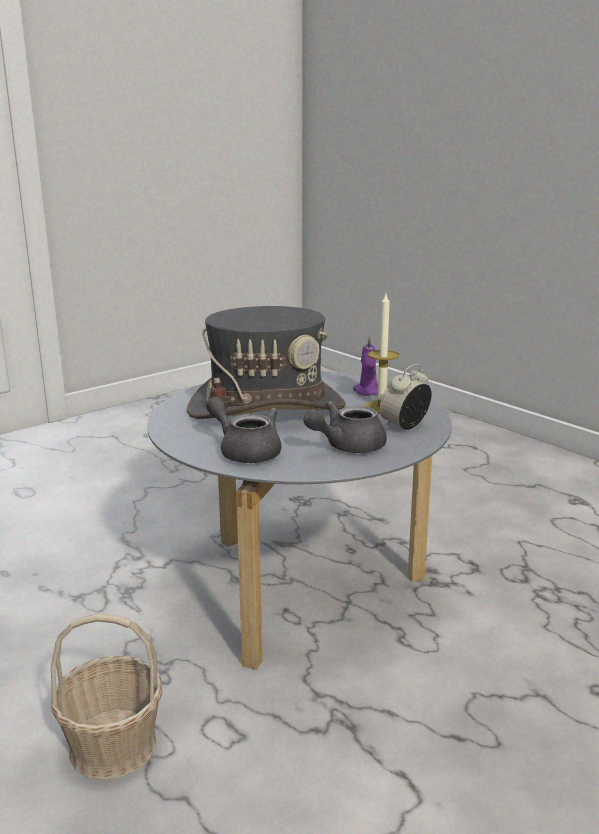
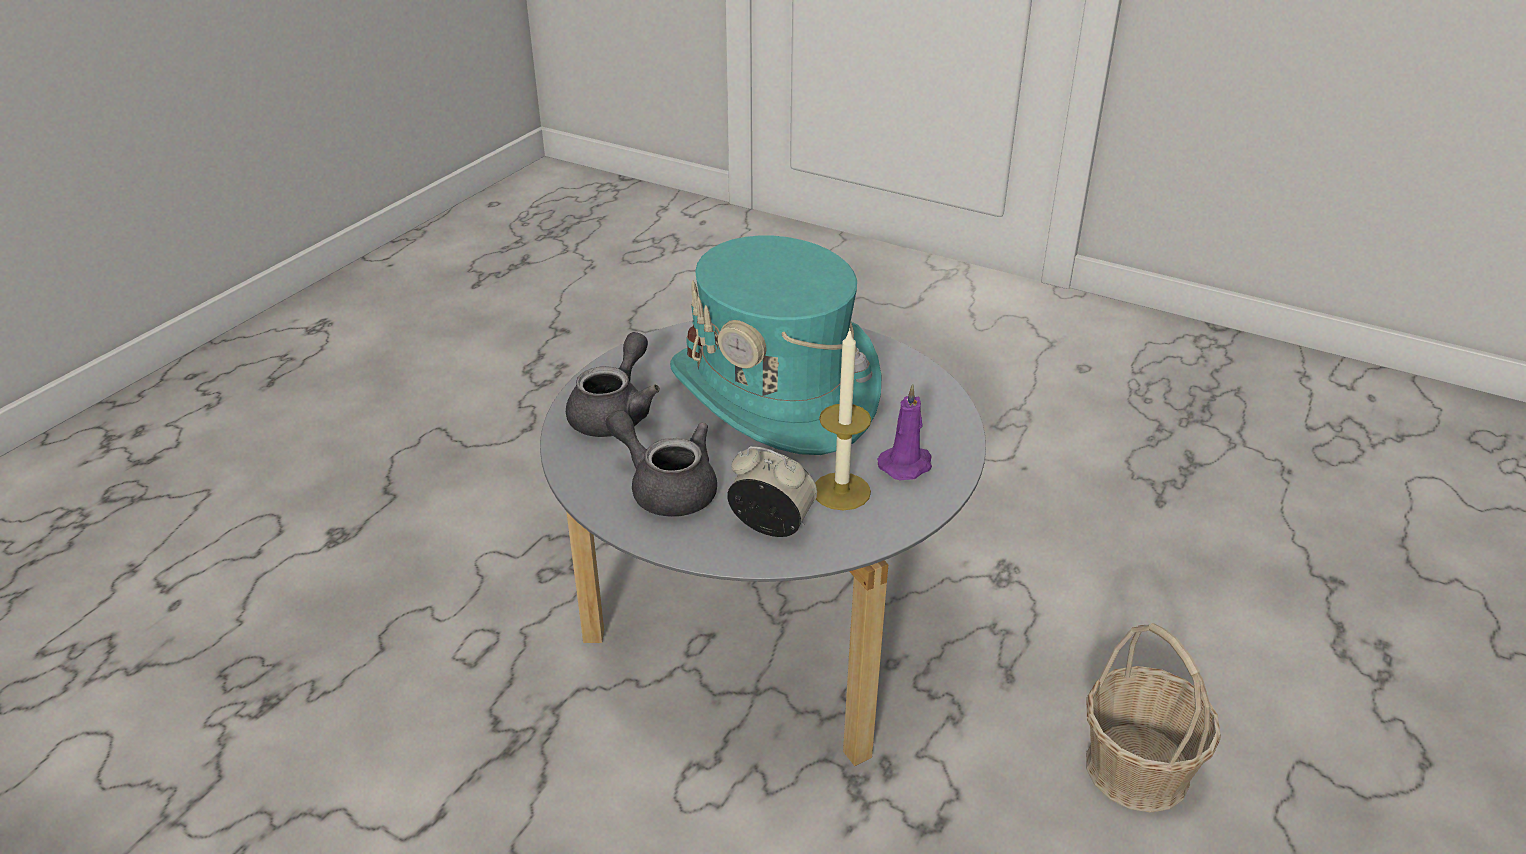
camera: 70 degrees right, 15 degrees up
(112, 745) = (440, 576): basket -> basket (1137, 768)
(267, 407) = (775, 392): grey hat -> turquoise hat

